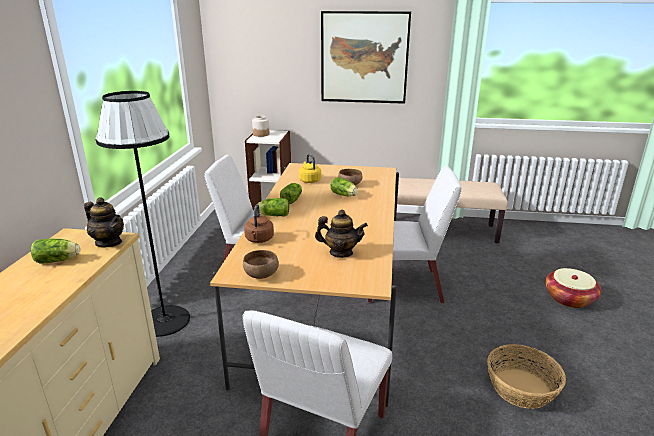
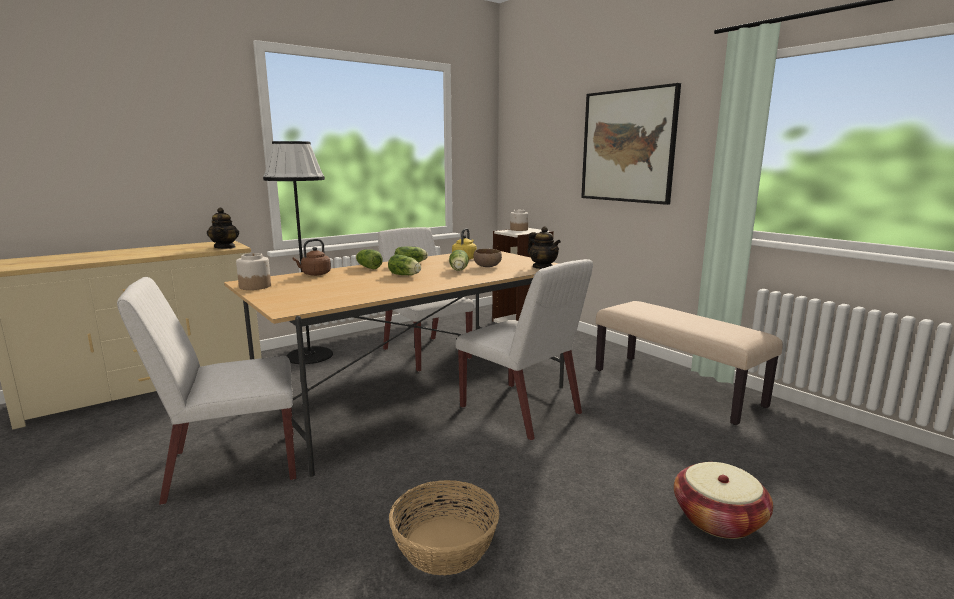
camera: 45 degrees right, 10 degrees down
(59, 260) = (185, 247): lettuce -> lettuce (405, 275)
(261, 274) = (255, 286): brown bowl -> jar
(341, 253) = (333, 292): teapot -> teapot (543, 268)

